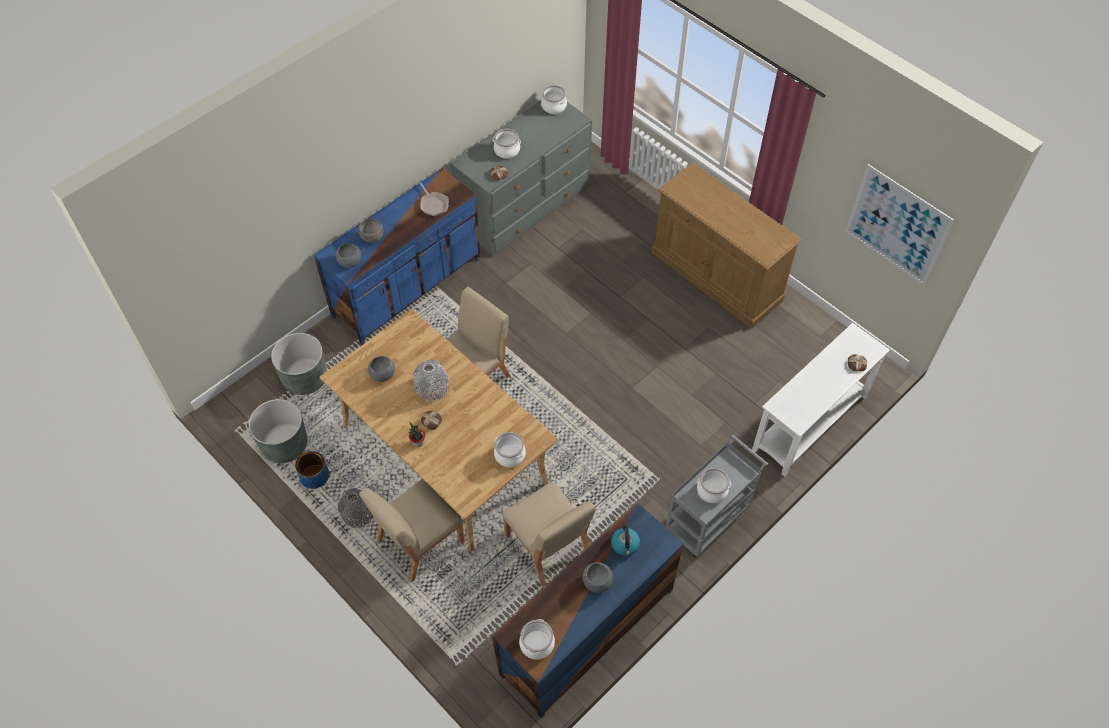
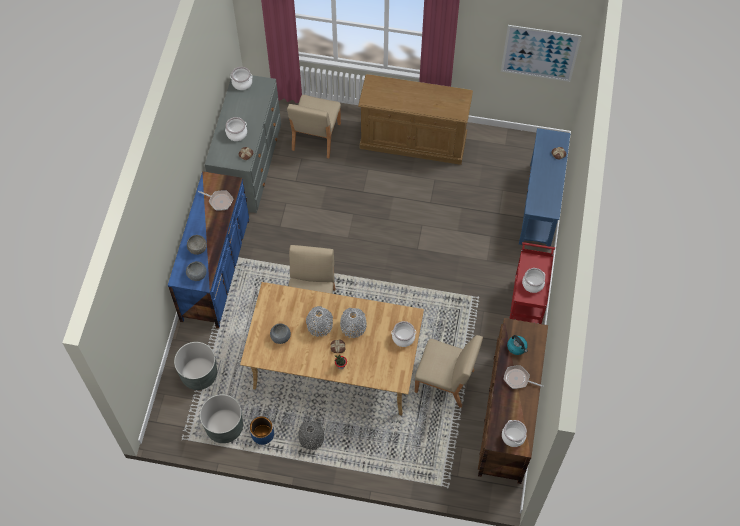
camera: 35 degrees left, 5 degrees up
(419, 542) = (365, 430): beige chair -> beige chair (315, 137)
(465, 410) = (353, 327): none -> grey vase
(585, 632) = (506, 417): blue cabinet -> brown cabinet
(597, 582) = (518, 379): grey bowl -> frying pan
(708, 521) = (526, 304): grey cart -> red cart
(809, 424) = (540, 206): white console table -> blue console table

